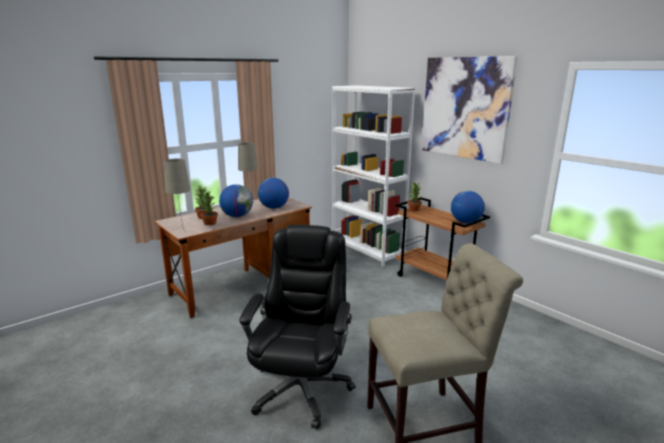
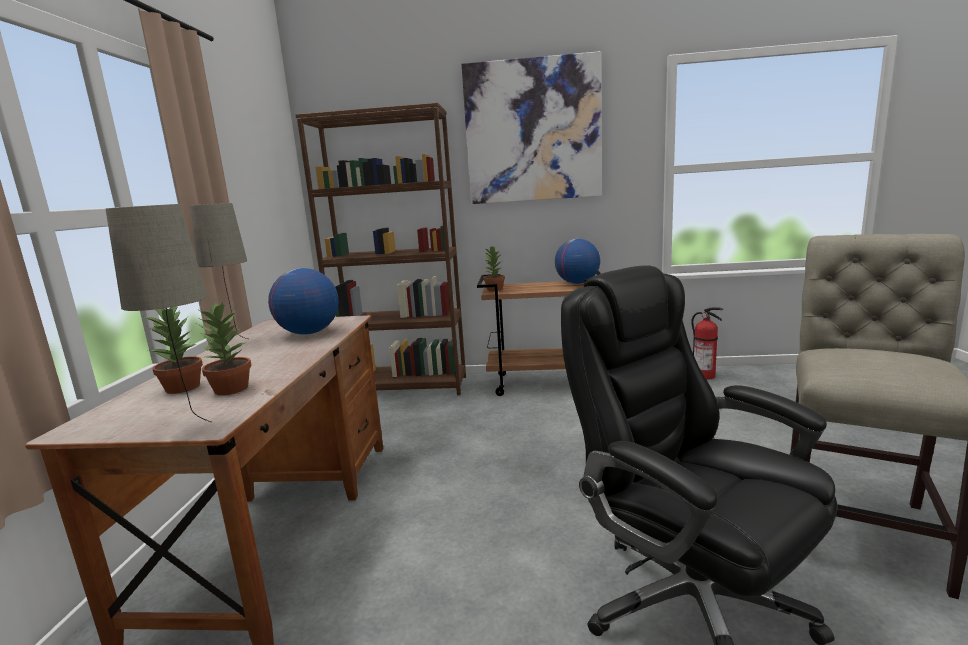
camera: 45 degrees left, 5 degrees down
(237, 216) = (266, 361): globe -> none
(367, 250) = (404, 387): white bookcase -> brown bookcase
(545, 326) = (705, 376): none -> fire extinguisher

